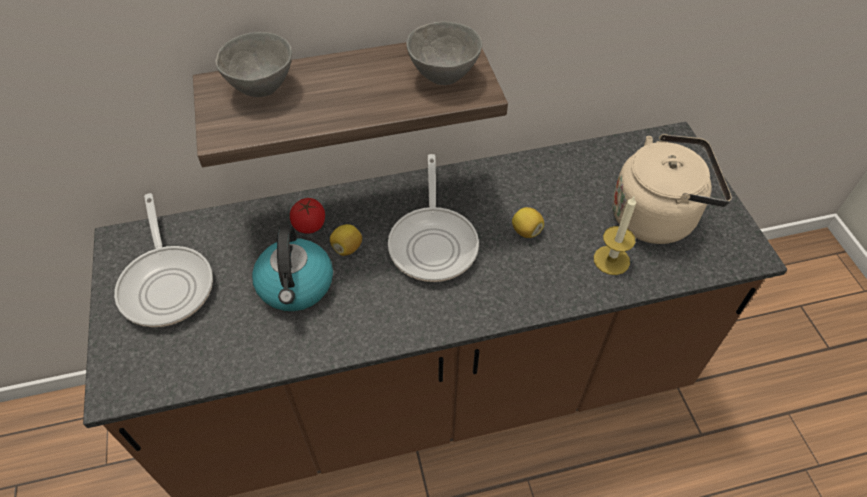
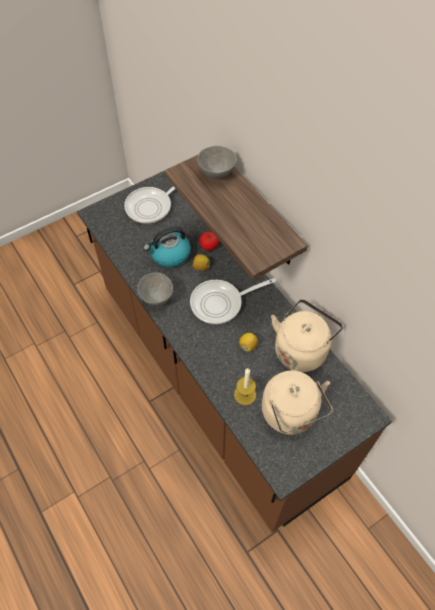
camera: 70 degrees right, 5 degrees up
(443, 77) = (260, 241): grey bowl -> grey bowl (156, 298)
(552, 172) = (301, 349): none -> beige kettle

